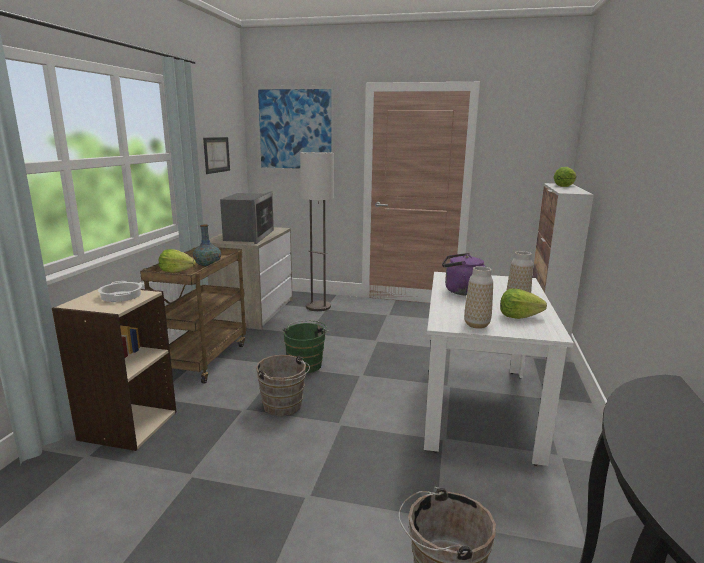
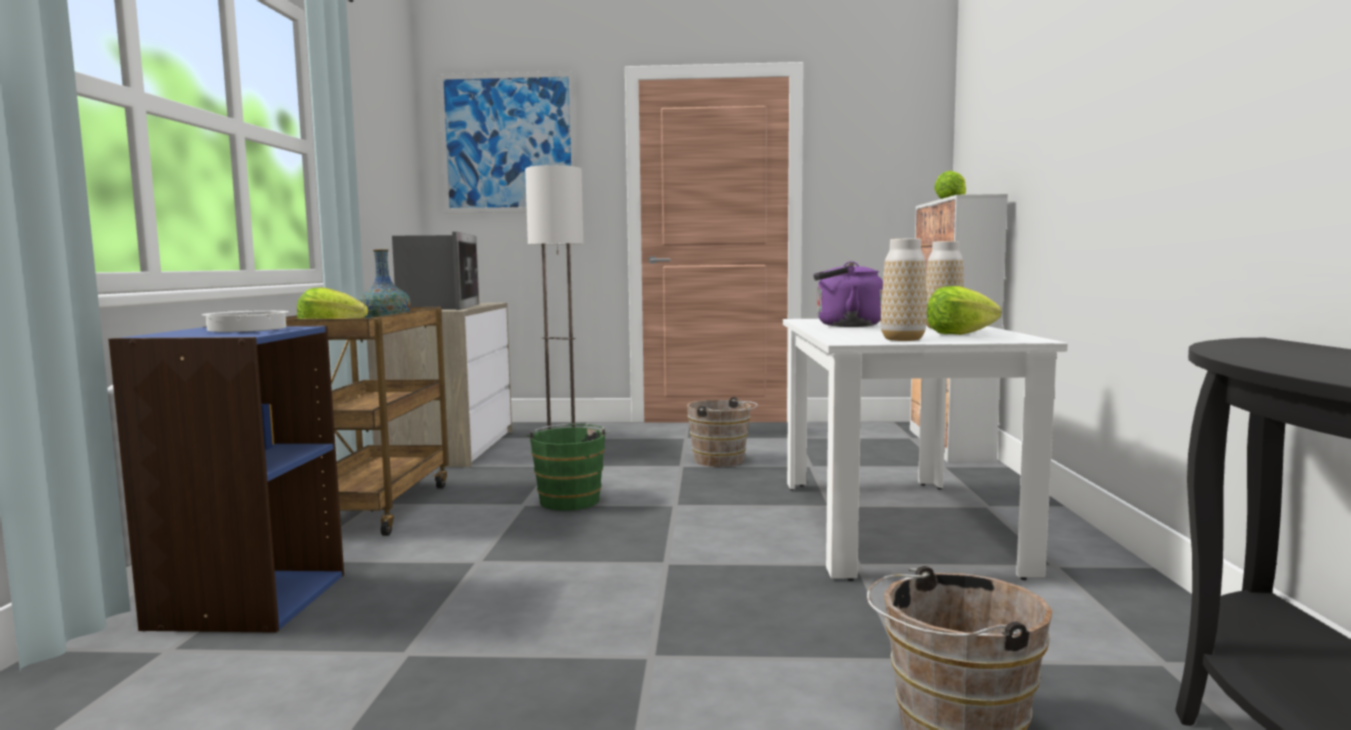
camera: 10 degrees left, 10 degrees down
(127, 425) = (247, 600): beige bookcase -> blue bookcase
(216, 155) = (378, 171): picture -> none
(284, 406) = (553, 551): brown bucket -> brown bucket (722, 461)

